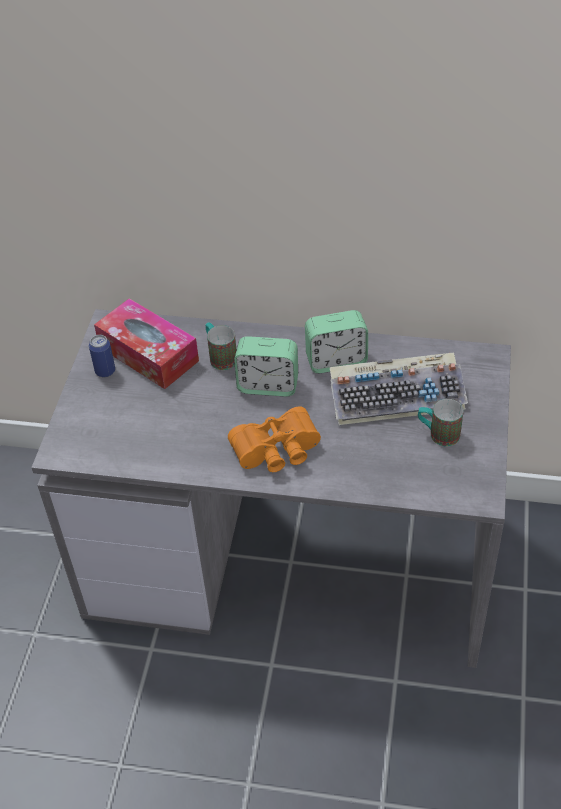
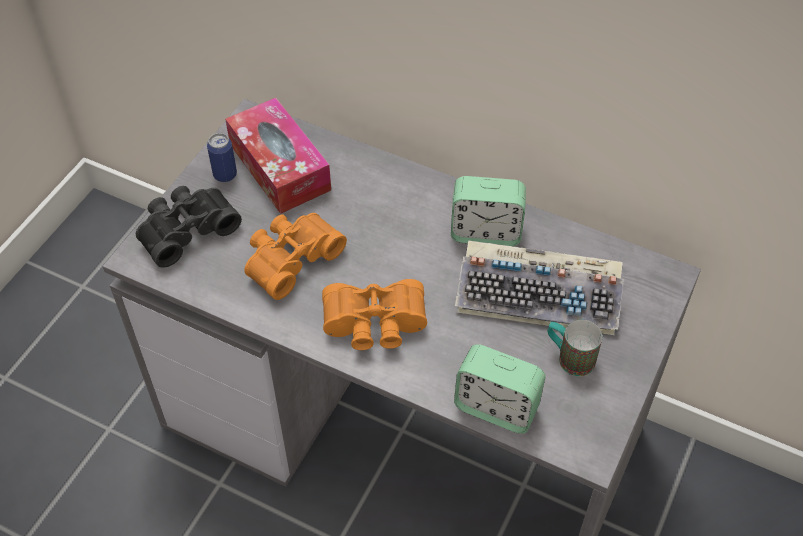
camera: 15 degrees right, 5 degrees up
(91, 421) = (186, 229): none -> black binoculars
(187, 420) = (290, 258): none -> orange binoculars
(220, 356) = (356, 191): mug -> none
(268, 385) = (396, 241): alarm clock -> alarm clock (496, 407)

